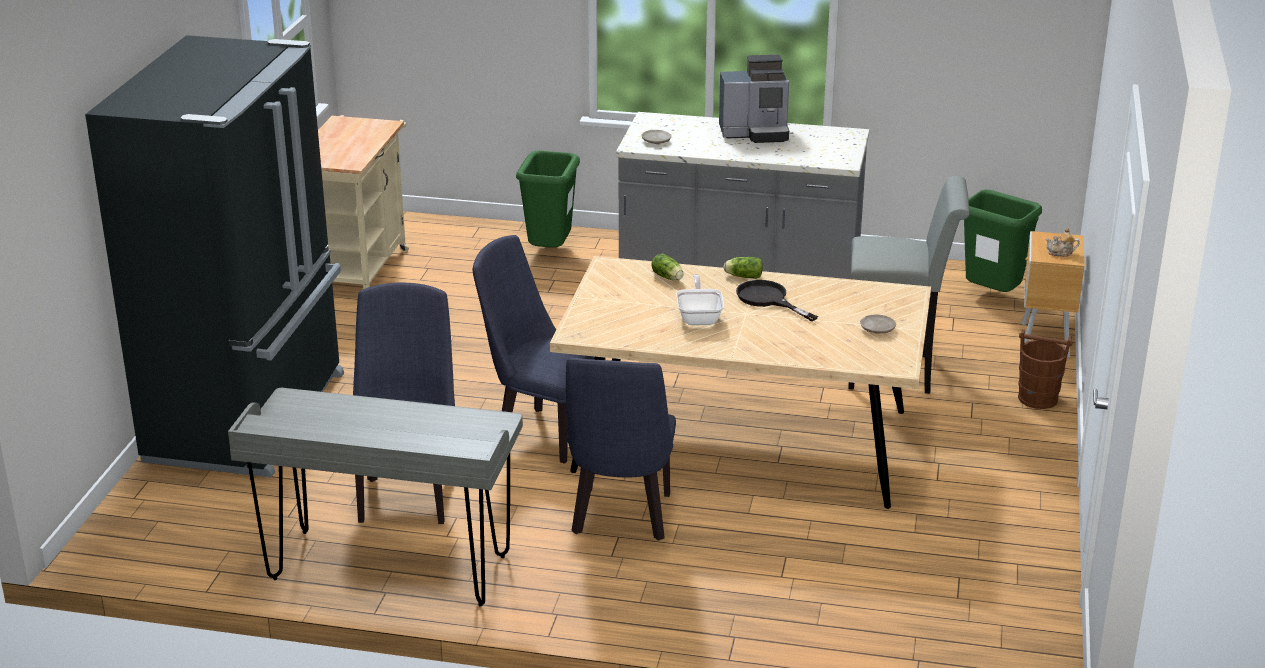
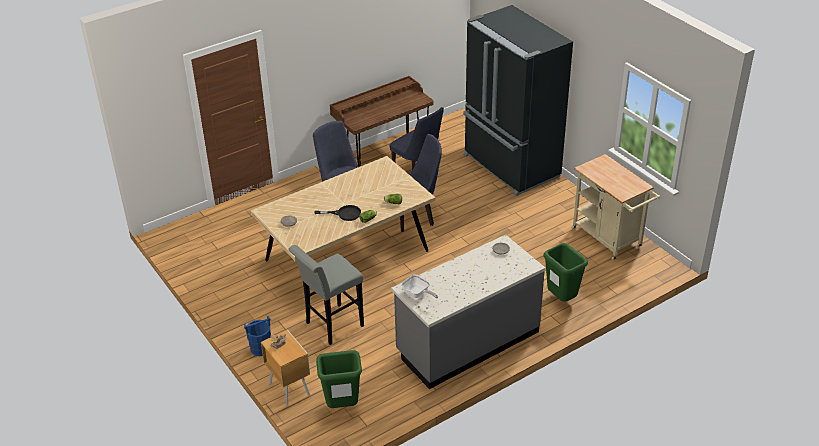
camera: 135 degrees right, 10 degrees up
(389, 569) = (384, 155): grey desk -> brown desk
(699, 317) = (356, 192): frying pan -> frying pan (417, 294)
(755, 133) = (471, 285): coffee machine -> none
(1037, 398) = (261, 348): brown bucket -> blue bucket

